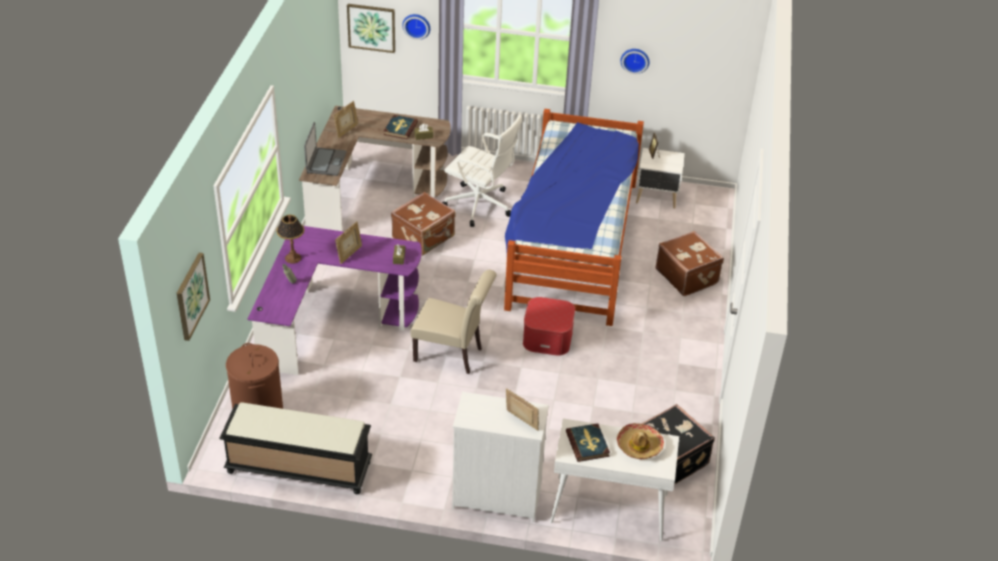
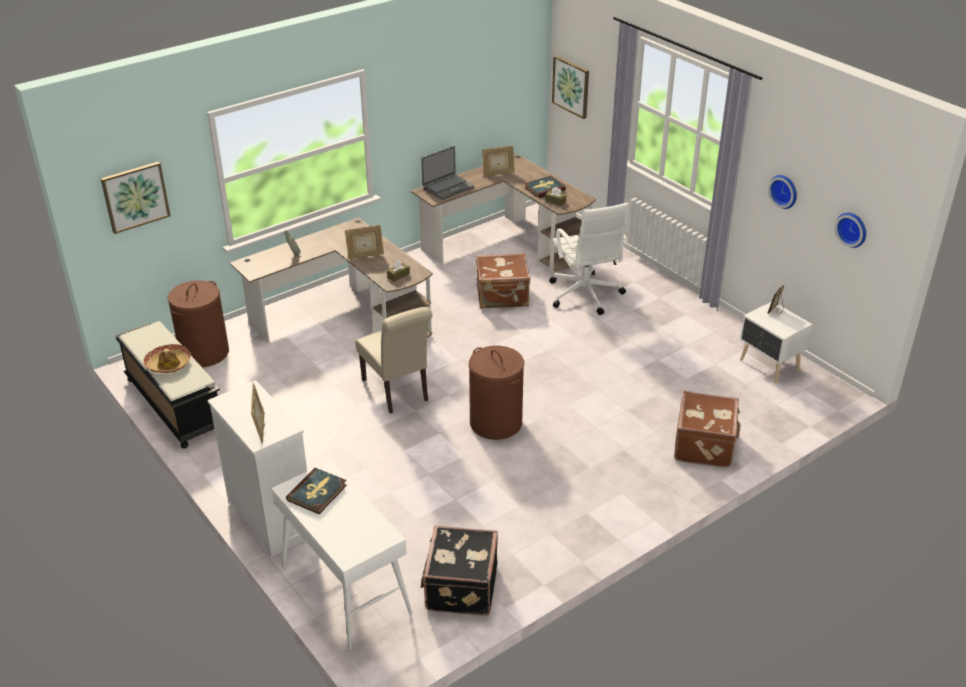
camera: 45 degrees right, 5 degrees down
(292, 258) = (322, 239): table lamp -> none
(331, 319) = (347, 318): purple desk -> brown desk
(417, 25) = (604, 93): wall clock -> wall clock (852, 229)
(548, 337) = (496, 423): ottoman -> brown laundry basket
(572, 243) = (627, 362): bed -> none
(639, 446) = (357, 523): hat -> hat (168, 364)

